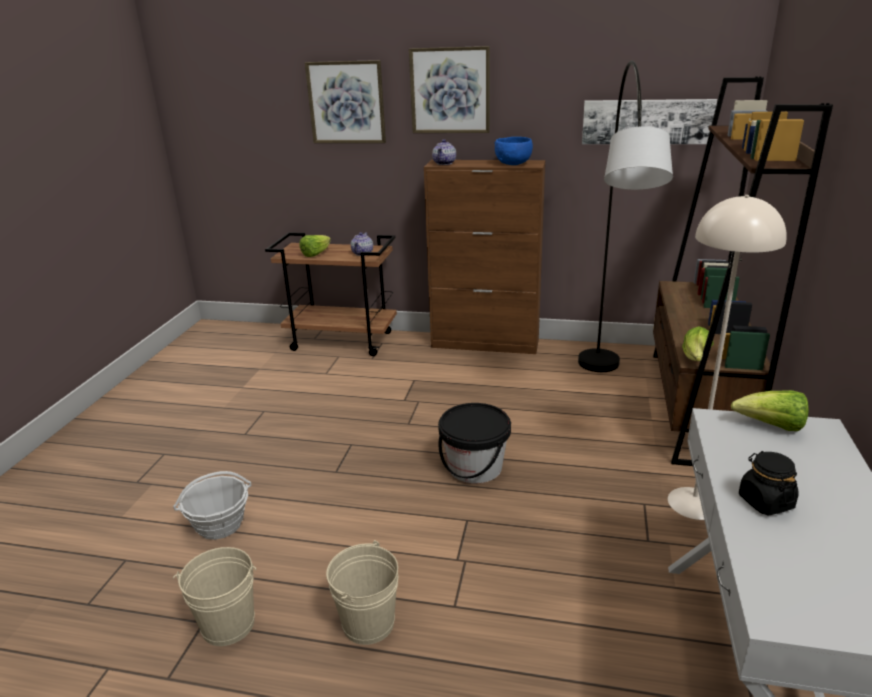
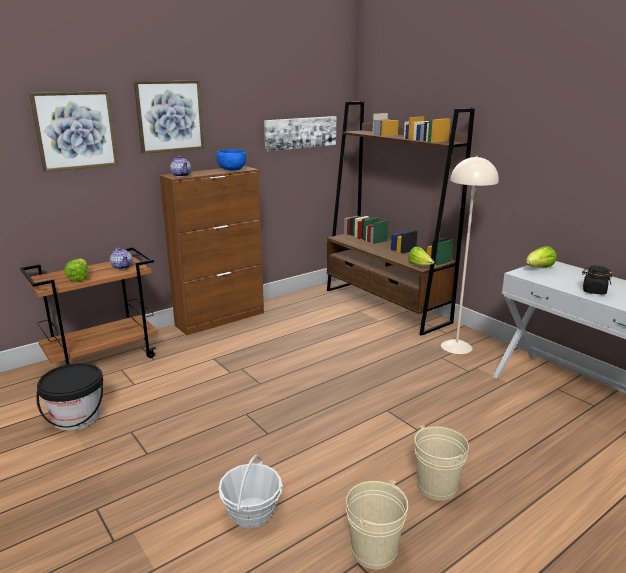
camera: 50 degrees left, 5 degrees down
(474, 467) = (342, 384): black bucket -> black bucket (77, 417)
(605, 402) = (344, 321): grey floor lamp -> none

